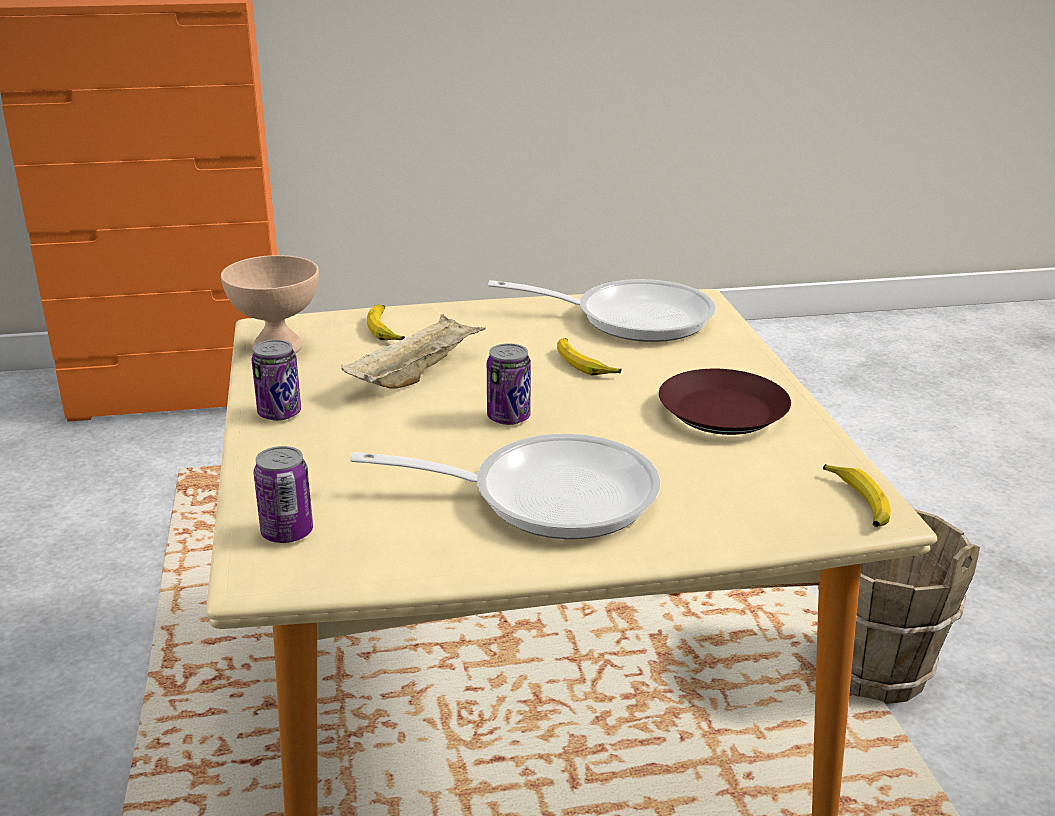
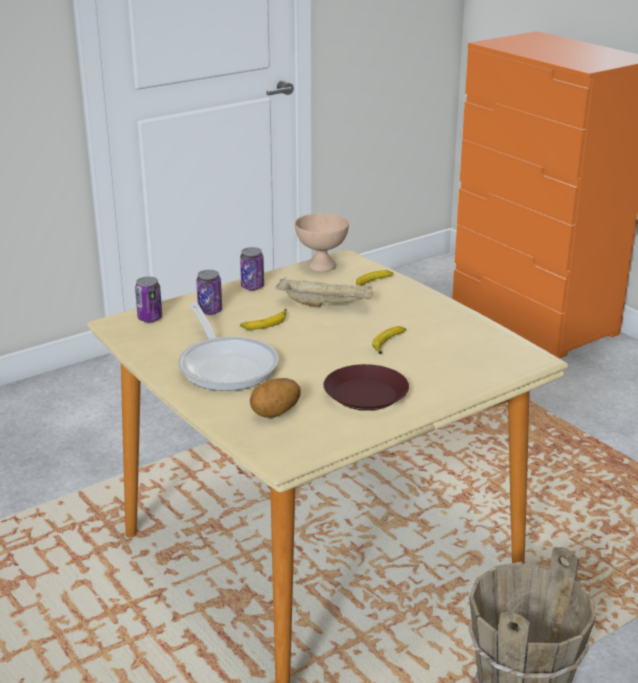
camera: 65 degrees right, 0 degrees up
(508, 417) = (300, 338): can -> can (210, 311)
(631, 318) = (473, 344): frying pan -> none
(739, 489) = (276, 413): none -> potato
(857, 502) = (289, 450): banana -> banana (265, 324)

